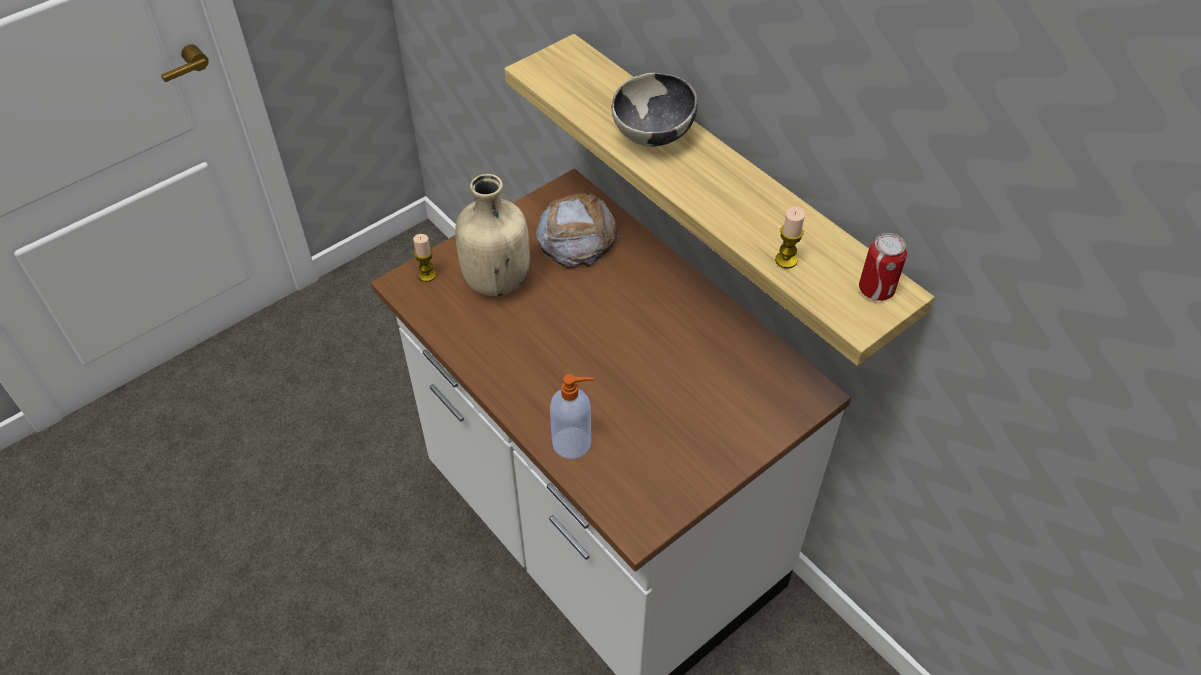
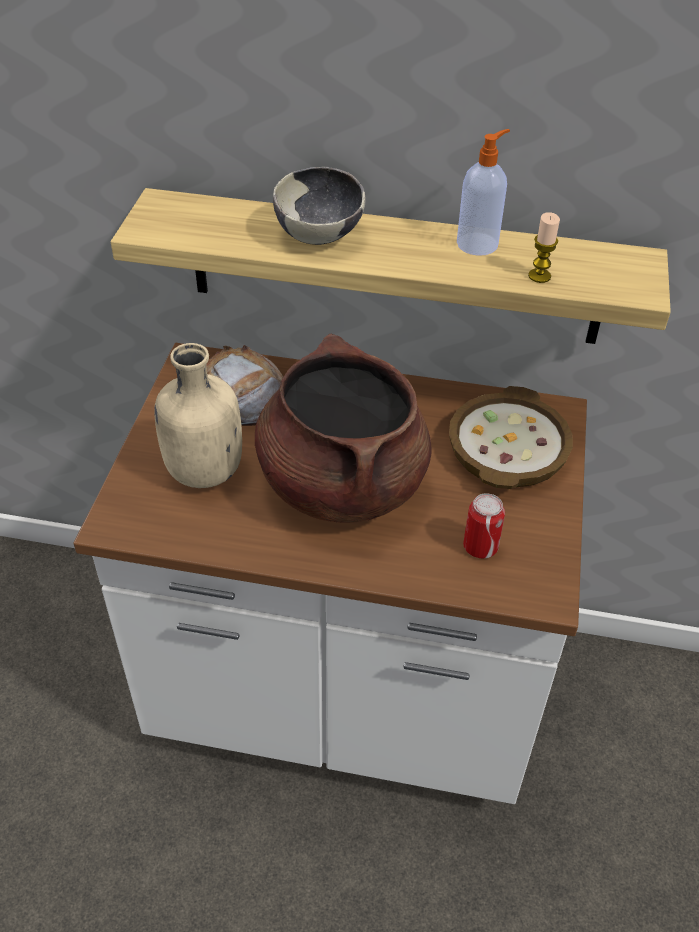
camera: 40 degrees left, 5 degrees down
(427, 275) = (129, 503): candle -> none
(573, 443) = (422, 564): soap dispenser -> soap dispenser (478, 243)
(580, 347) = (341, 483): none -> brown cooking pot
(733, 400) = (509, 451): none -> bowl
(876, 289) = (626, 264): can -> can (480, 547)

